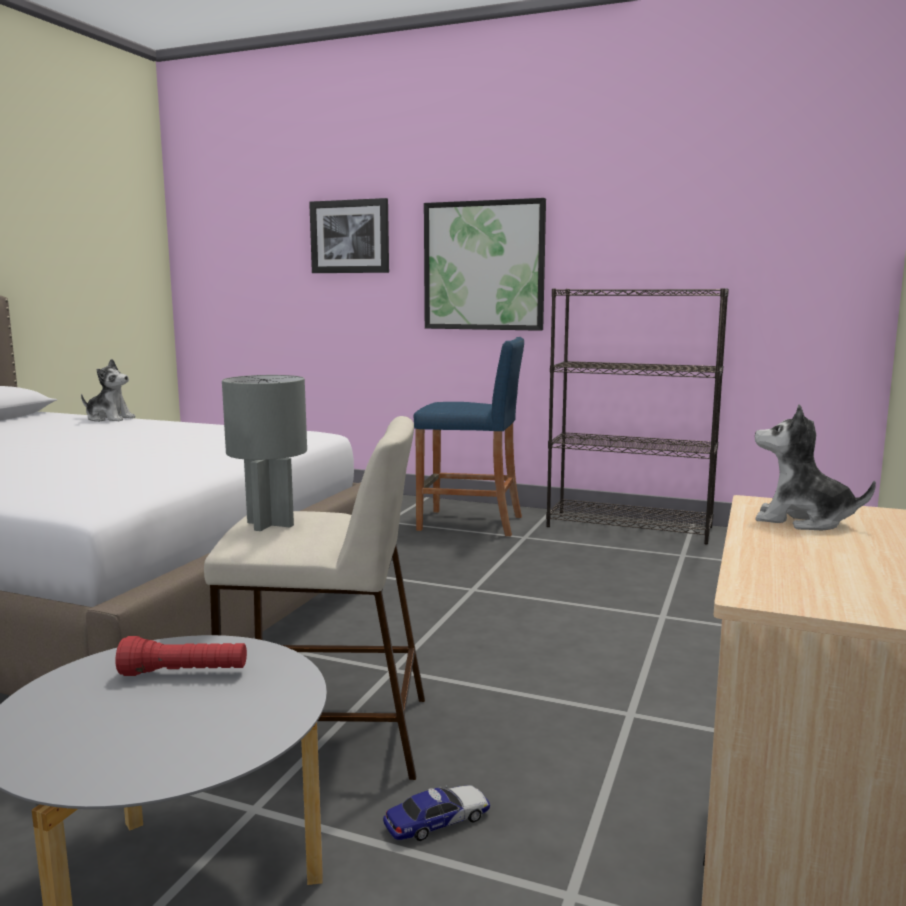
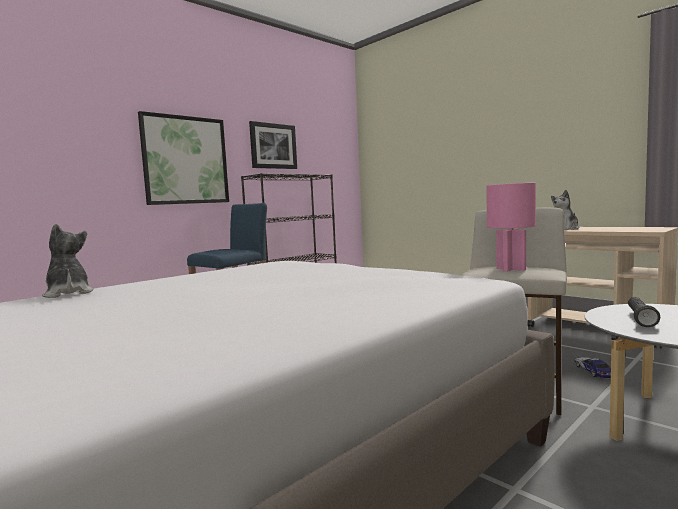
camera: 65 degrees left, 5 degrees down
(109, 419) = (68, 293): plush toy -> plush toy turned 75 degrees counterclockwise
(184, 673) = (640, 319): red flashlight -> black flashlight
(269, 524) = (511, 269): grey table lamp -> pink table lamp
(350, 236) = (66, 129): picture -> picture (273, 146)

